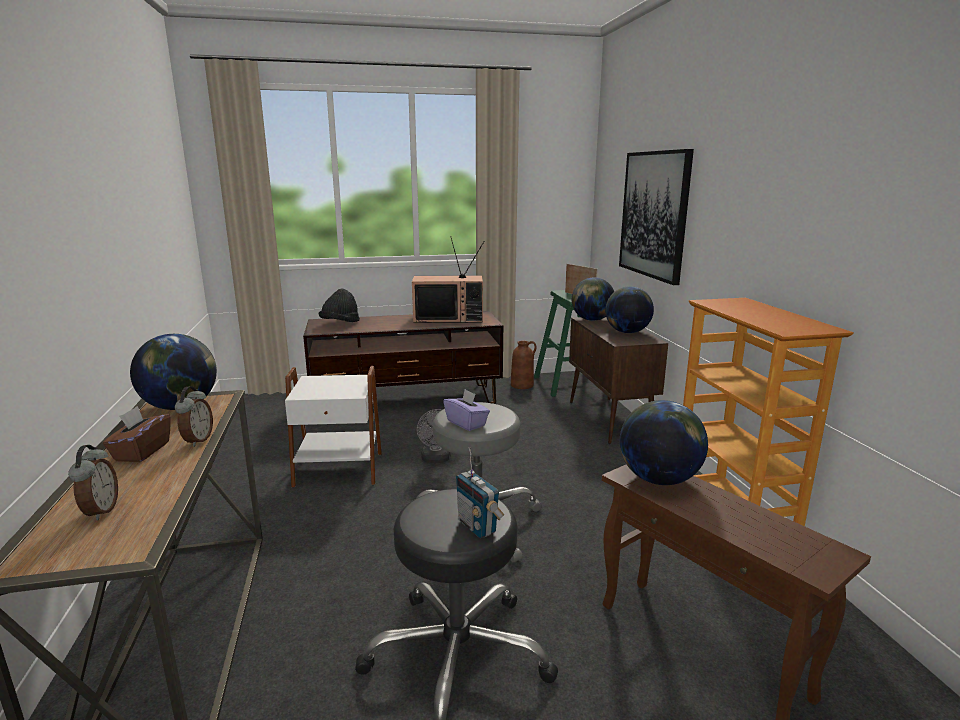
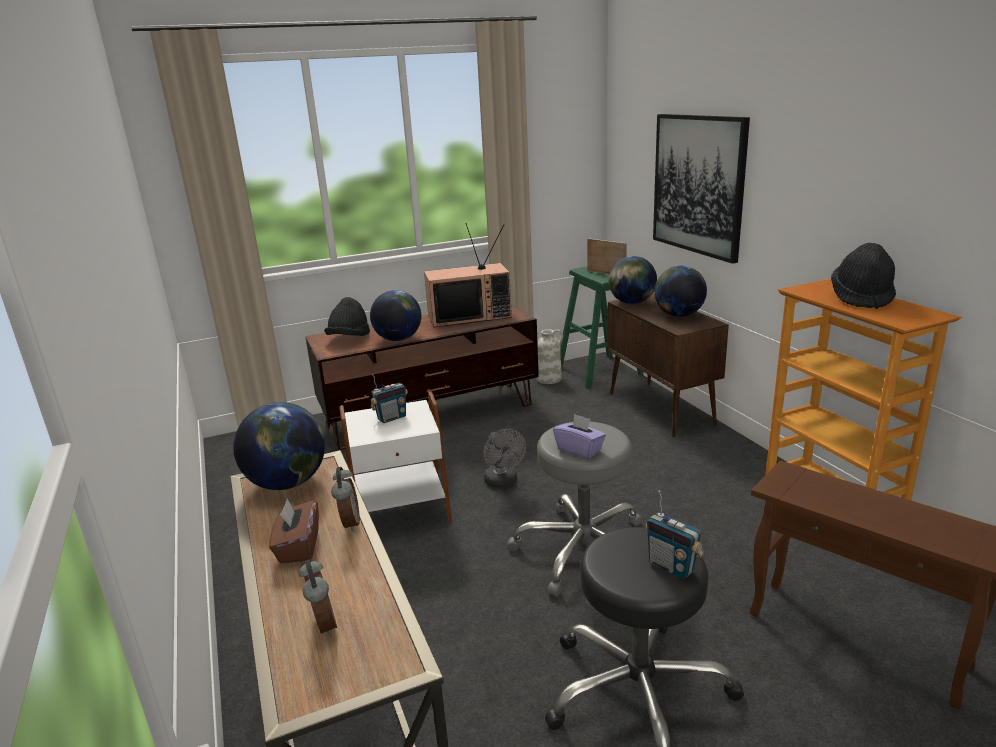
camera: 10 degrees left, 5 degrees up
(335, 383) = (391, 418): none -> radio
(522, 385) = (549, 379): brown vase -> white vase
(658, 479) = (806, 486): globe -> globe (398, 339)
(763, 312) = (861, 298): none -> black hat

